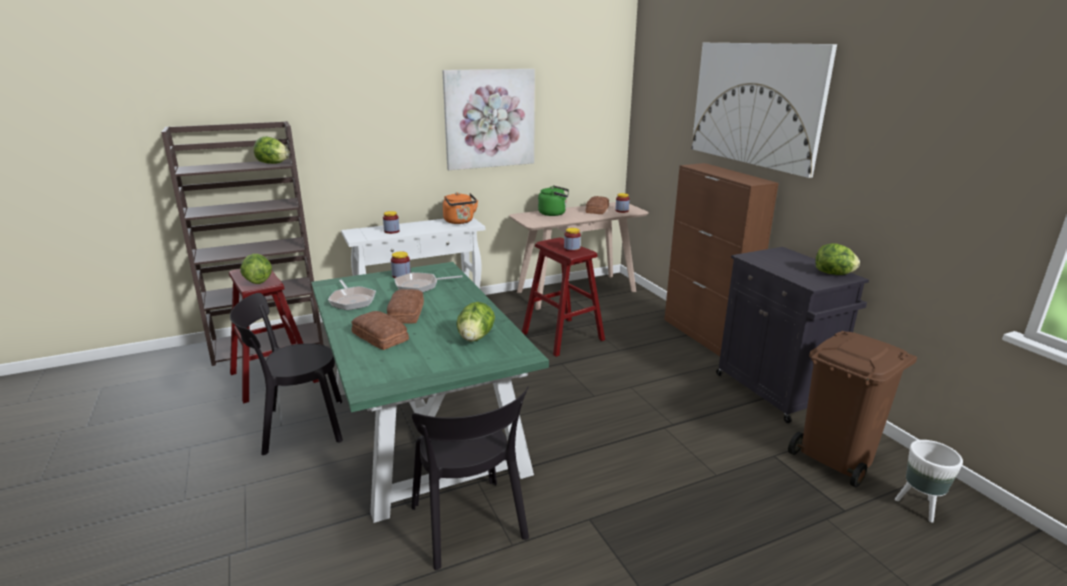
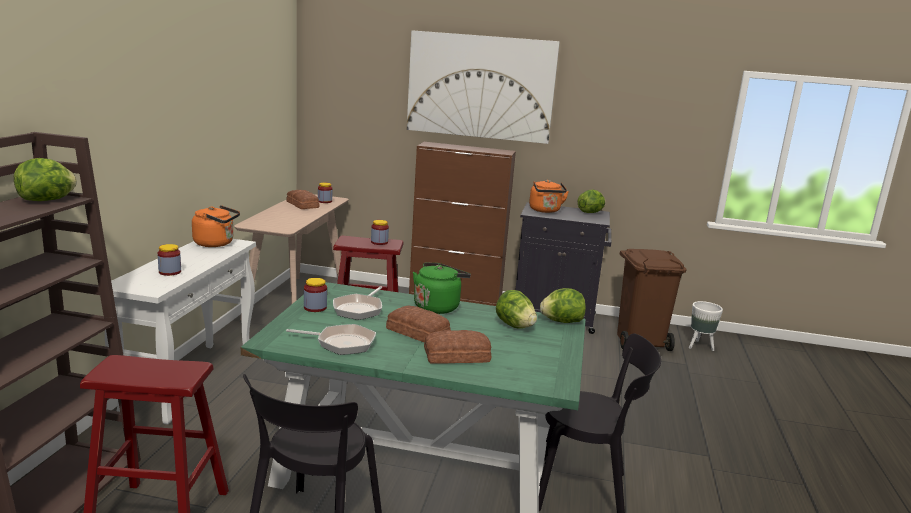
camera: 55 degrees left, 5 degrees down
(257, 281) = (171, 372): lettuce -> lettuce (561, 321)
(489, 119) = (212, 111): picture -> none
(554, 213) = (275, 216): green kettle -> green kettle (438, 307)
(775, 258) = (545, 211): none -> orange kettle

